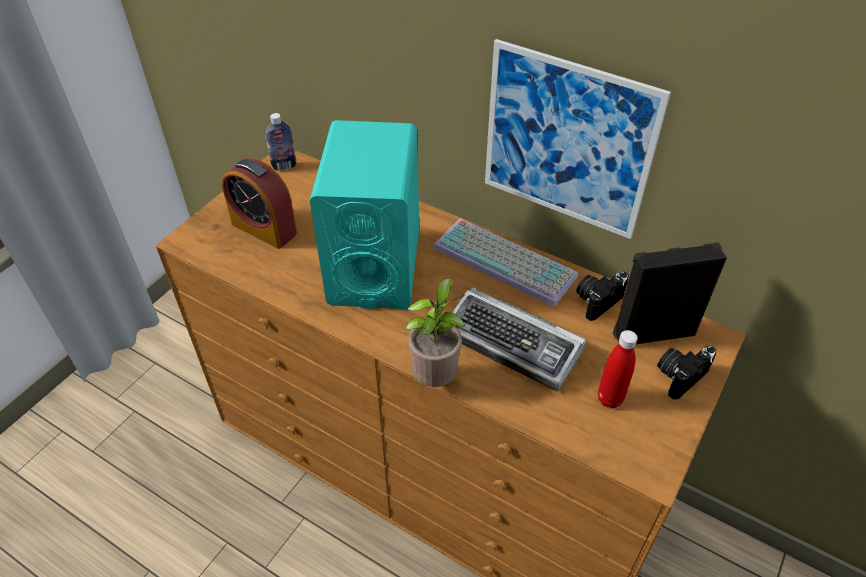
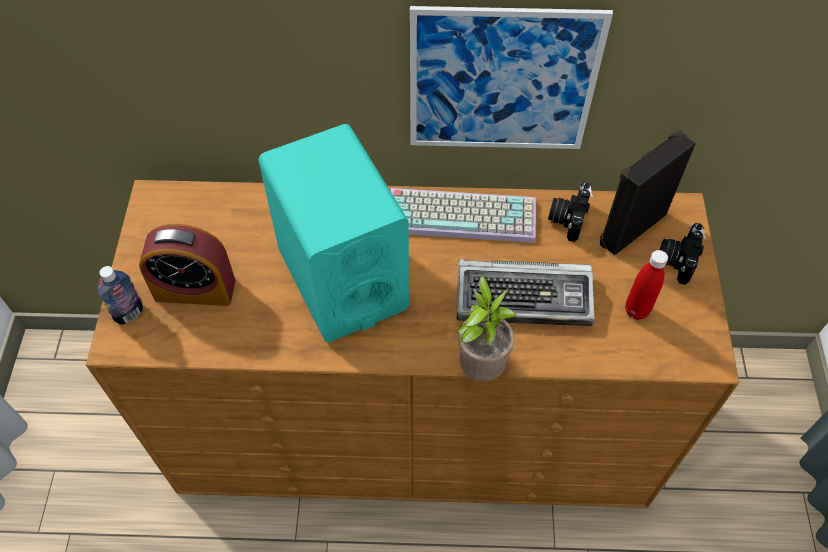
camera: 30 degrees left, 10 degrees up
(284, 166) = (160, 205): bottle -> bottle (129, 313)

